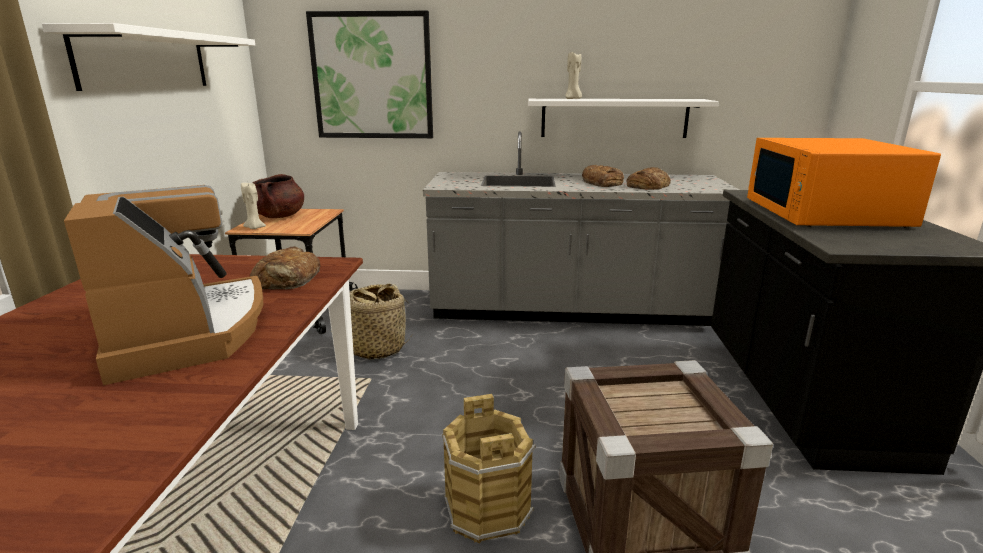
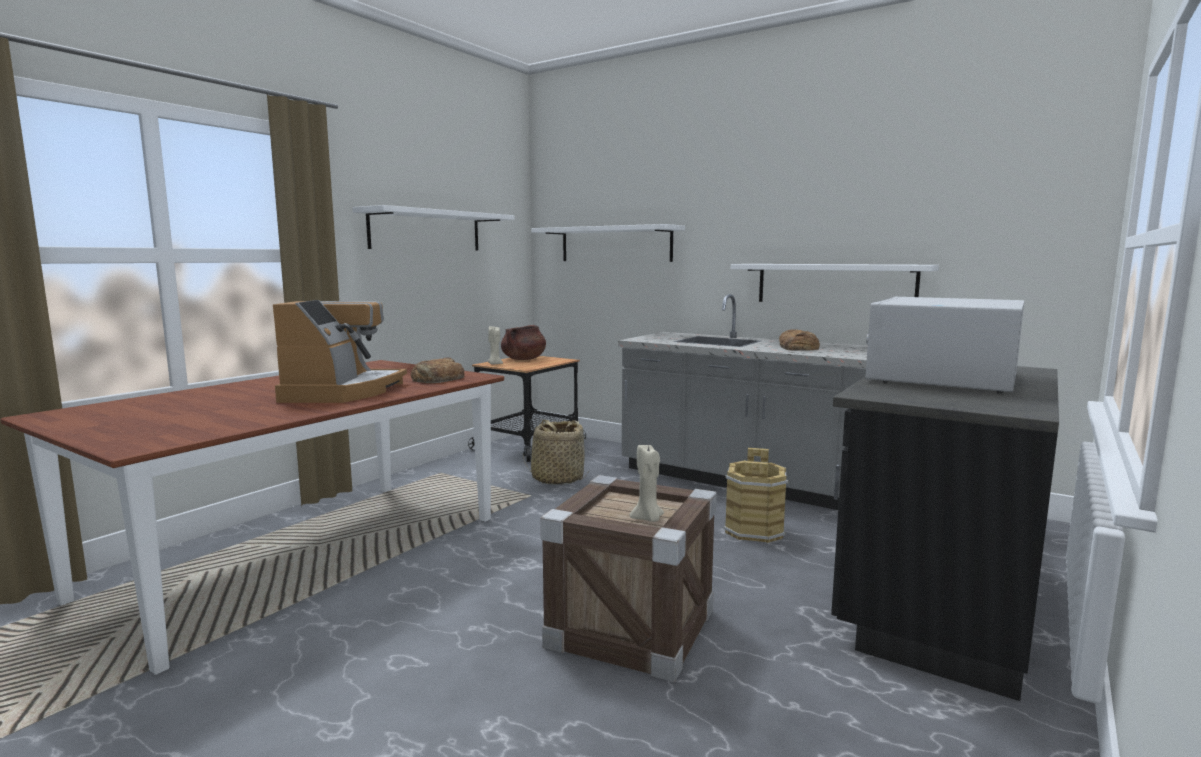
camera: 30 degrees right, 10 degrees down
(372, 76) = (615, 244): picture -> white shelf
(488, 509) = (522, 587): brown bucket -> brown bucket (754, 530)
(573, 99) = (783, 263): beige candle -> beige candle (648, 519)
(647, 185) = (840, 352): bread -> none
(824, 214) = (942, 378): orange microwave -> white microwave

